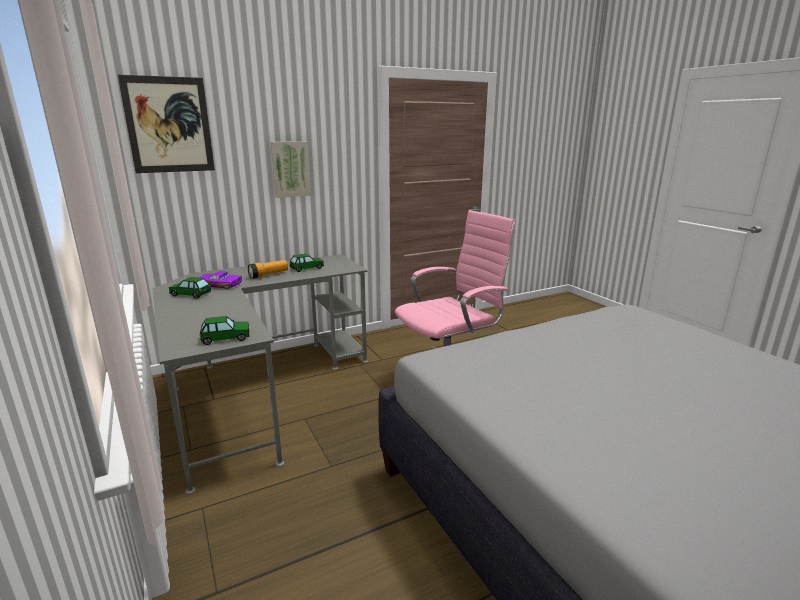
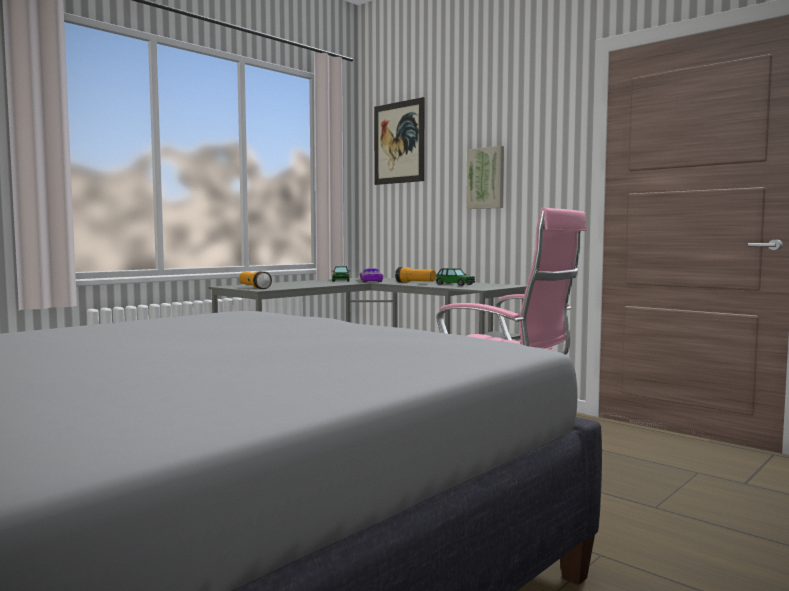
camera: 70 degrees right, 15 degrees down
(226, 338) = (254, 287): toy car -> flashlight

